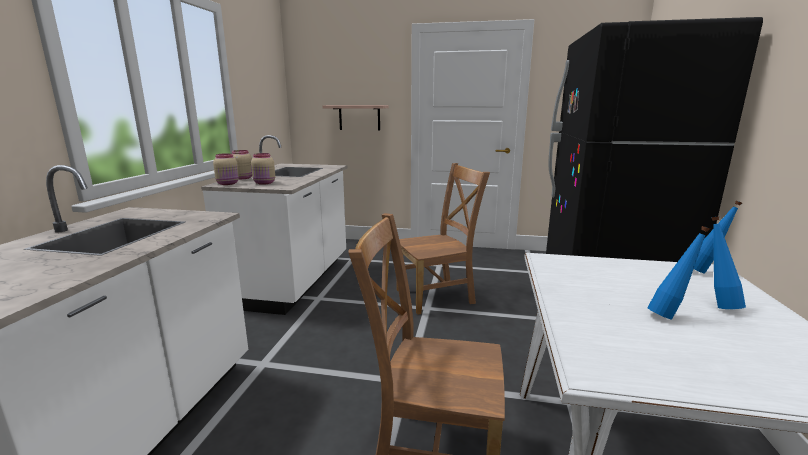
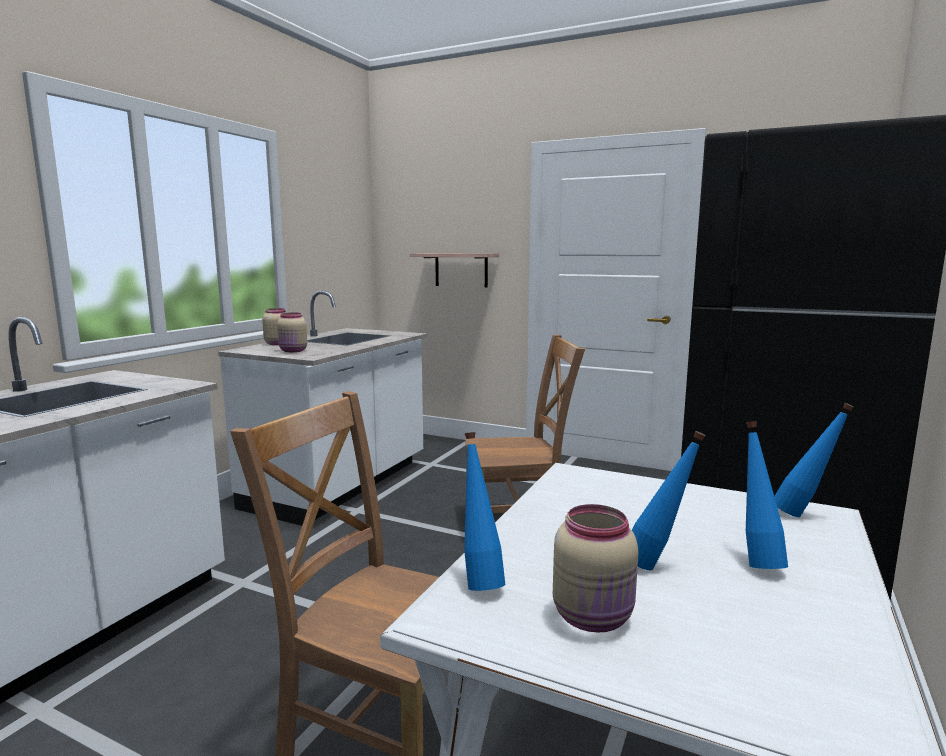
camera: 15 degrees right, 5 degrees down
(228, 183) = (252, 349): beige jar -> beige jar (595, 617)
(582, 342) = (479, 581): none -> blue bottle

